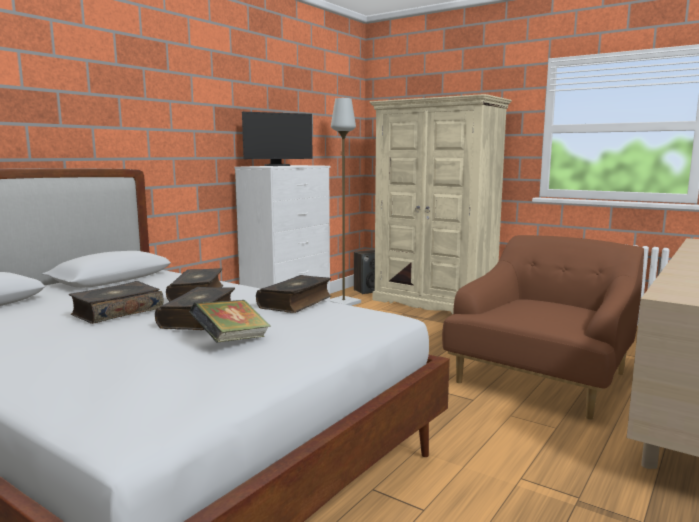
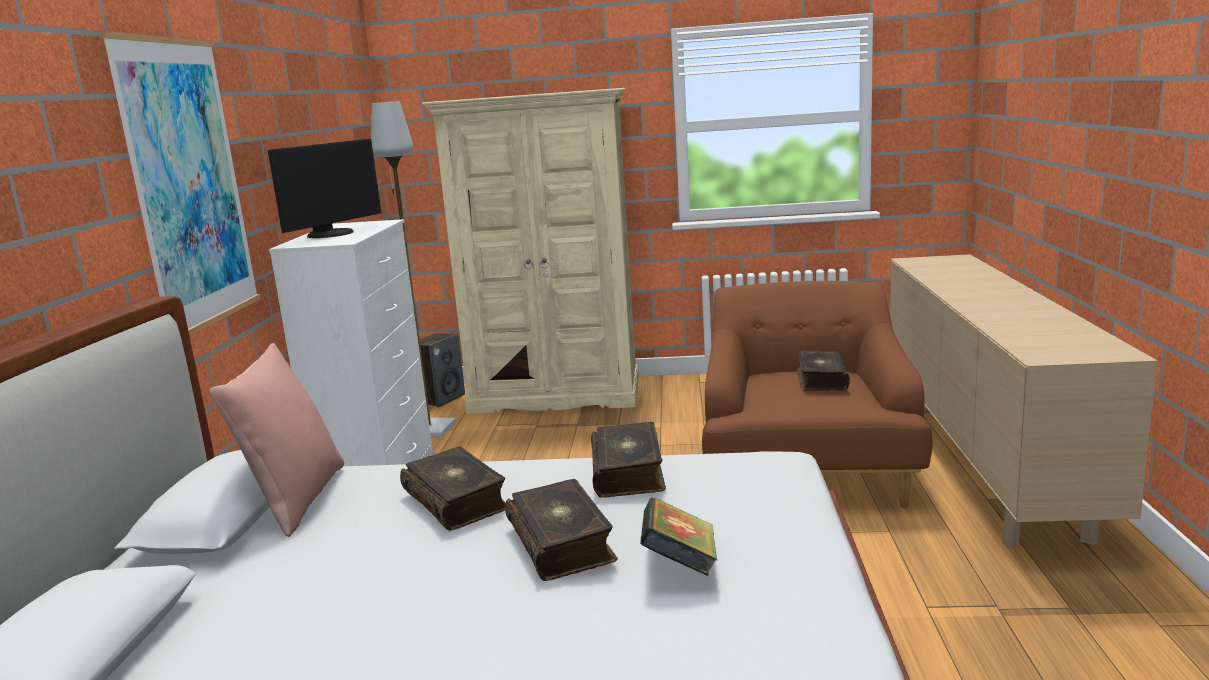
camera: 30 degrees left, 5 degrees up
(117, 312) = (406, 576): book -> book (820, 380)
(143, 280) = (296, 500): none -> pink pillow
(181, 121) = (187, 184): none -> picture

